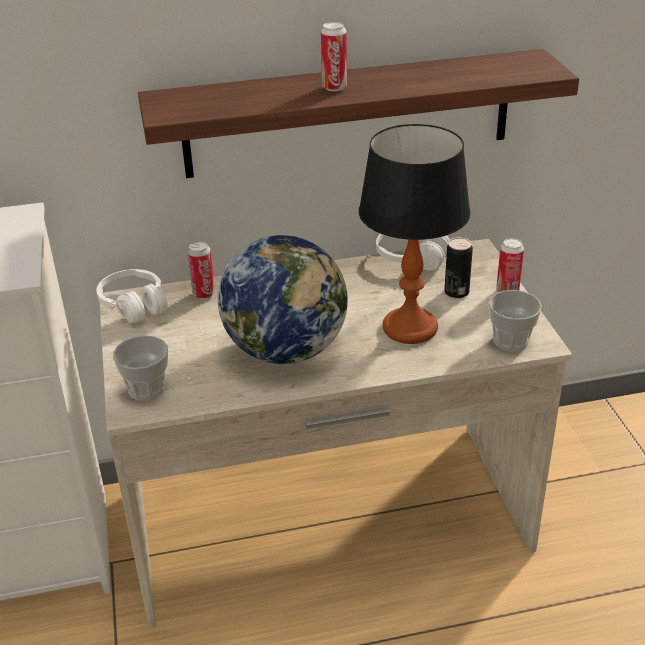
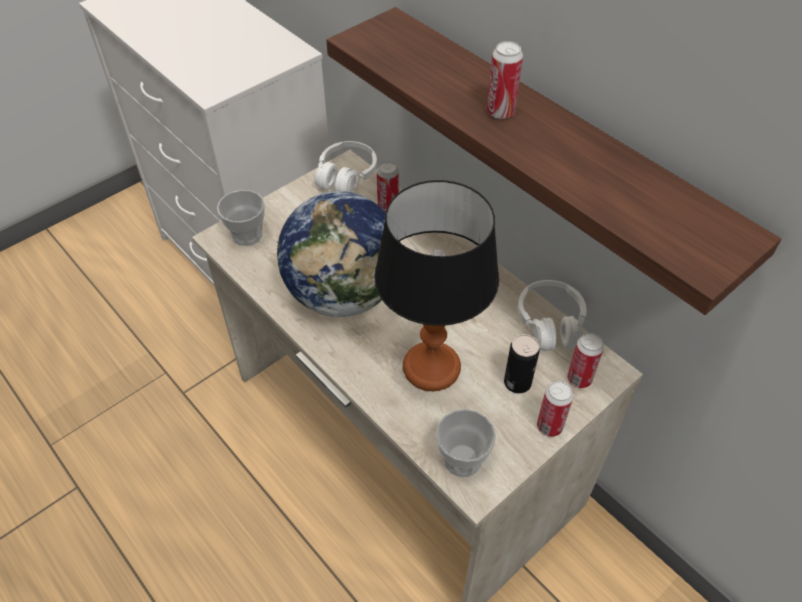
camera: 60 degrees right, 15 degrees up
(474, 264) = (579, 379): none -> can

